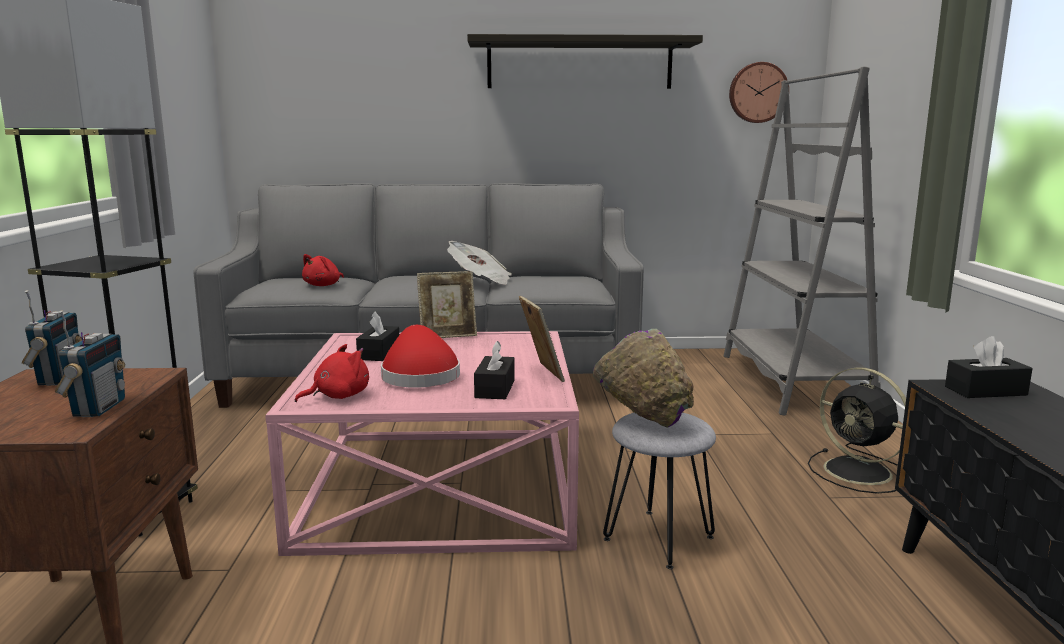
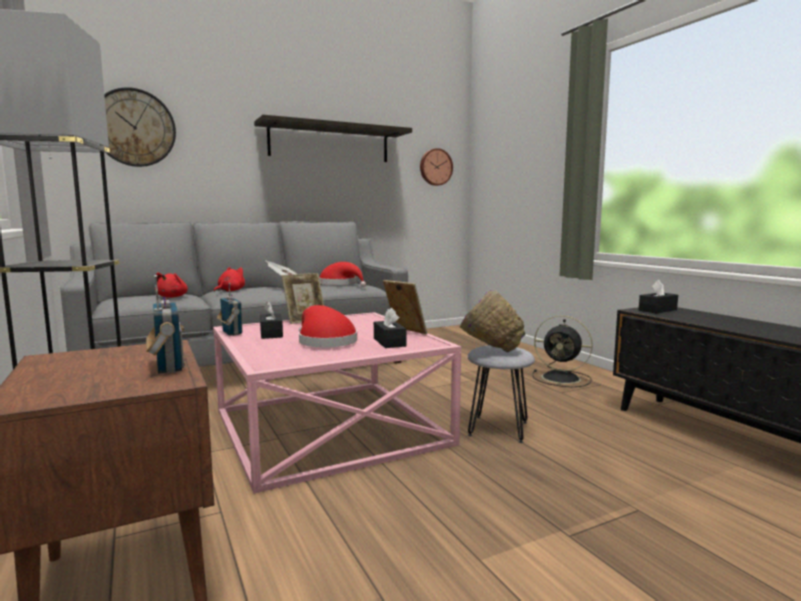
camera: 25 degrees left, 5 degrees down
(59, 378) = (79, 356): radio -> radio (231, 333)
(320, 61) = (134, 128): none -> wall clock
(338, 396) = (285, 358): red plush toy -> red plush toy (230, 291)
(550, 280) = (340, 284): none -> red hat
(792, 382) = (481, 341): grey bookcase -> none

